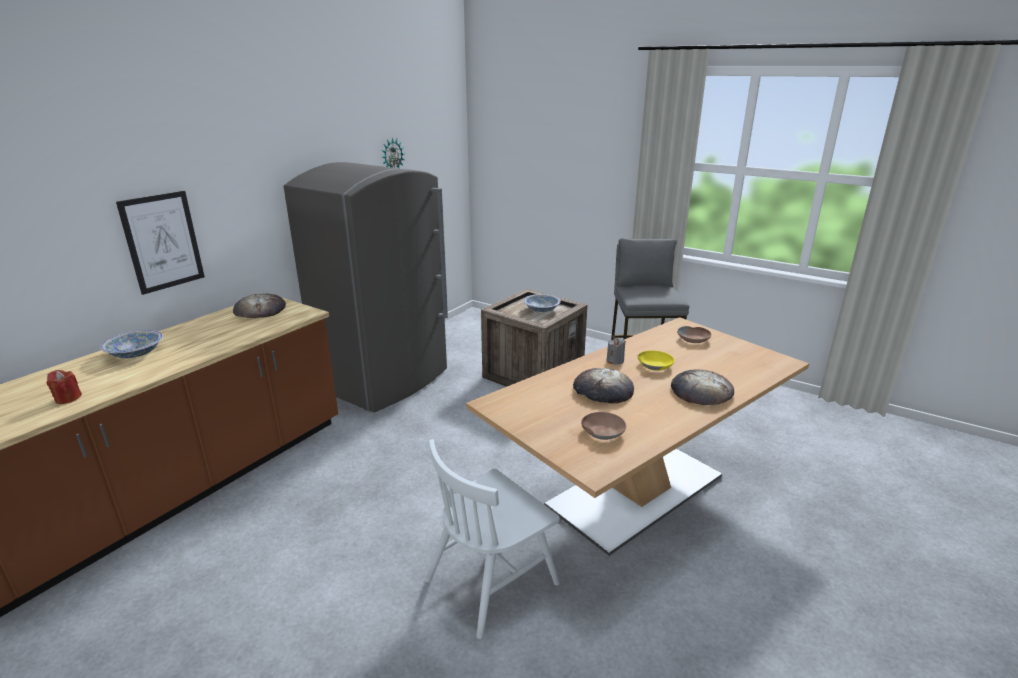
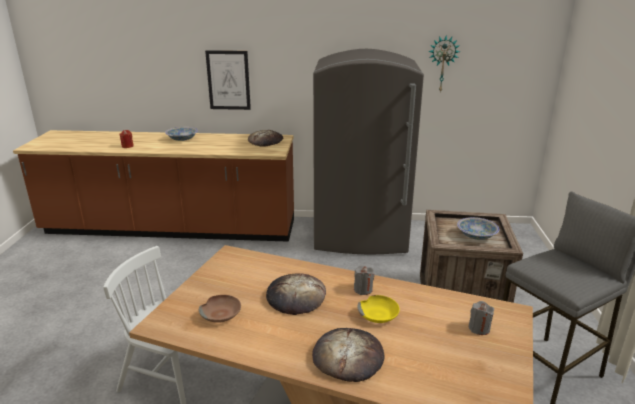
camera: 60 degrees right, 0 degrees up
(694, 339) = (479, 328): brown bowl -> grey candle

